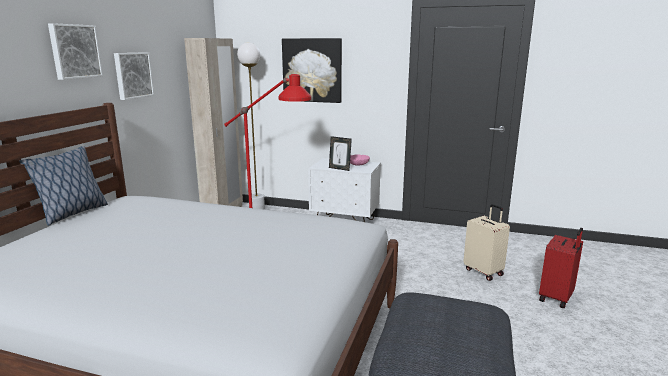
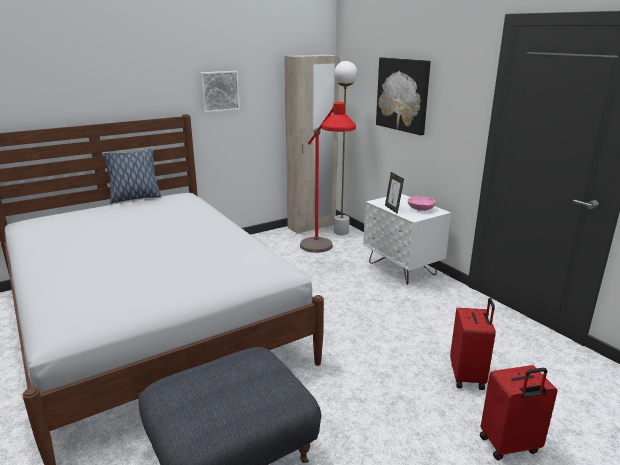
camera: 40 degrees right, 5 degrees up
(74, 51) = (160, 72): picture -> none
(484, 272) = (468, 376): beige suitcase -> red suitcase

